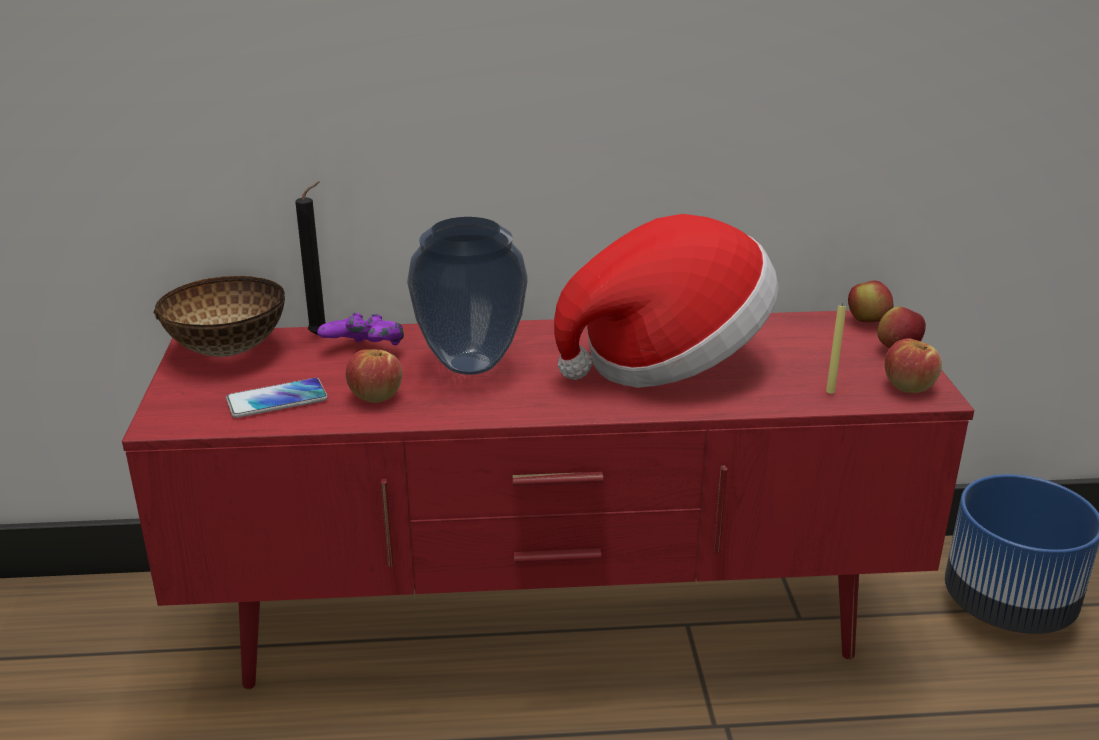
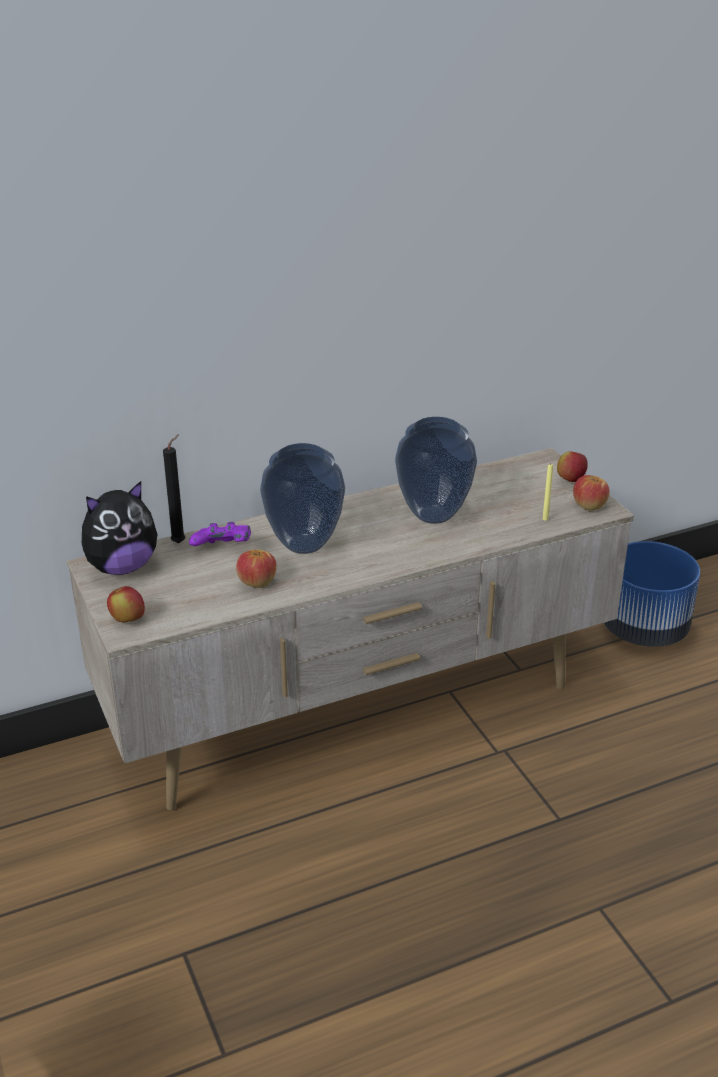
camera: 20 degrees left, 5 degrees up
(229, 349) = (122, 567): bowl -> plush toy
(277, 400) = (191, 599): phone -> none
(549, 629) = (359, 717): red tv stand -> beige tv stand
(668, 360) = (432, 515): hat -> vase
(867, 322) = (542, 461): apple -> apple (127, 619)

